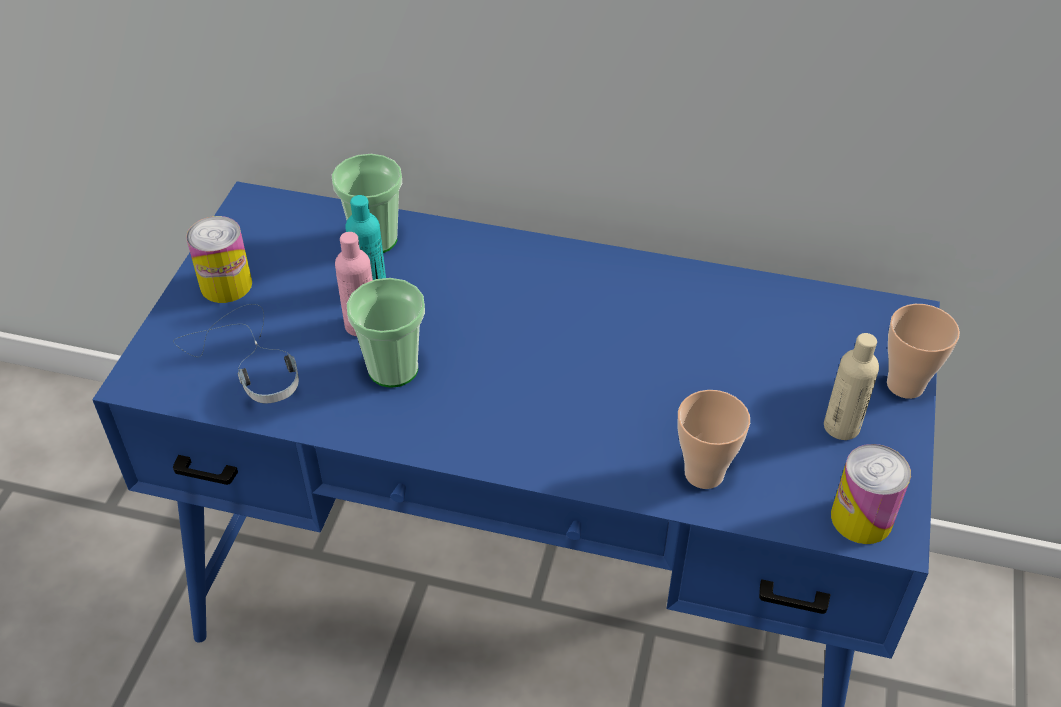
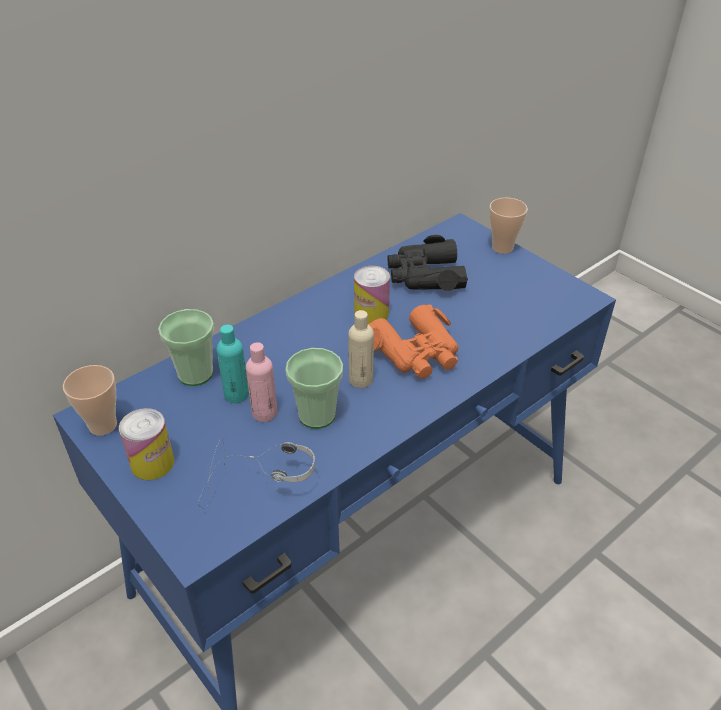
camera: 55 degrees left, 5 degrees down
(581, 402) = (416, 352): none -> orange binoculars
(704, 473) = (503, 334): cup -> cup (103, 425)
(747, 335) = (425, 275): none -> black binoculars
(841, 426) = (511, 278): beige bottle -> beige bottle (361, 380)
(861, 518) = (571, 301): can -> can (371, 313)

